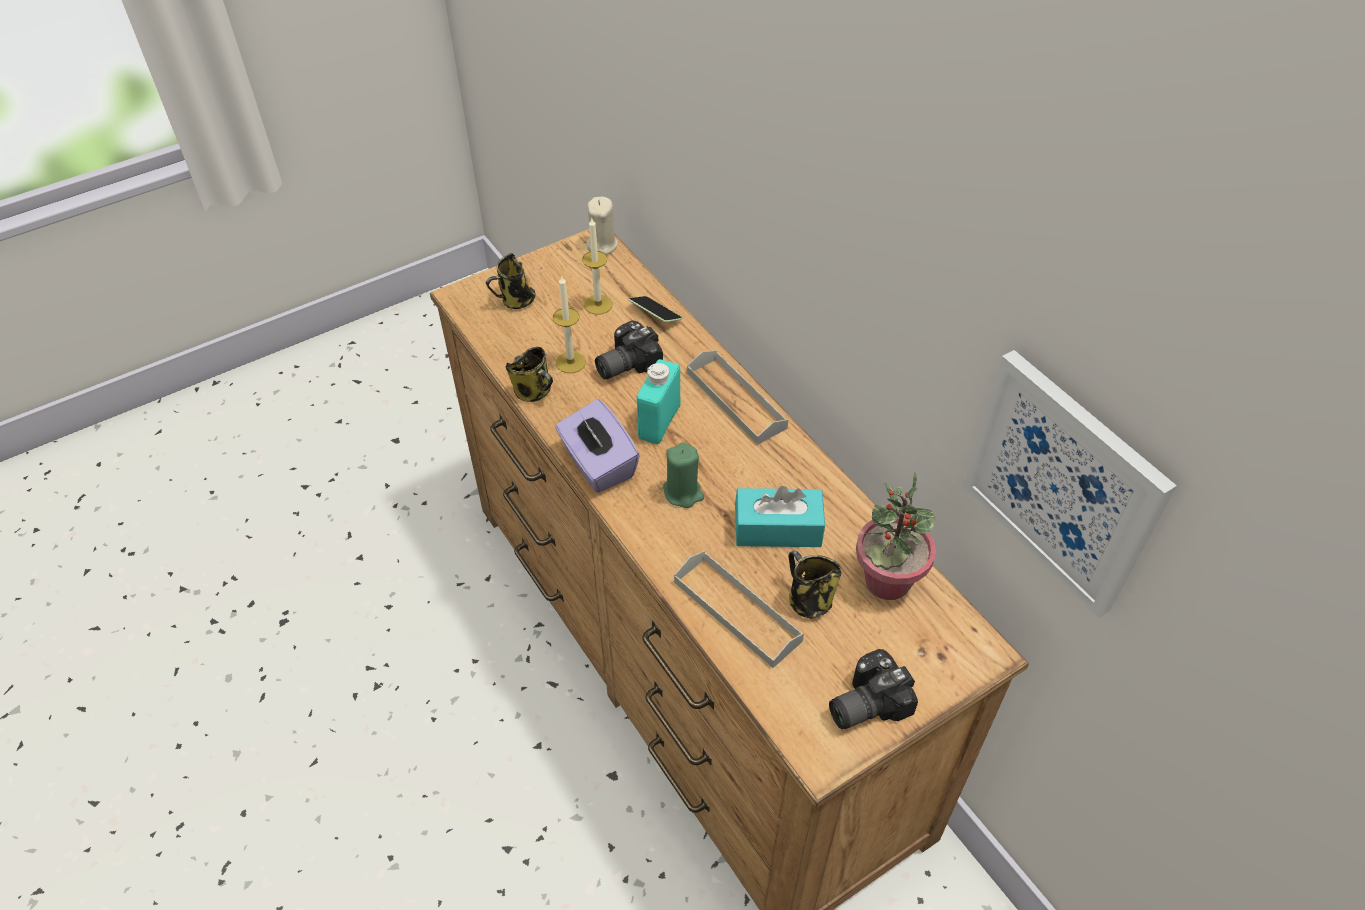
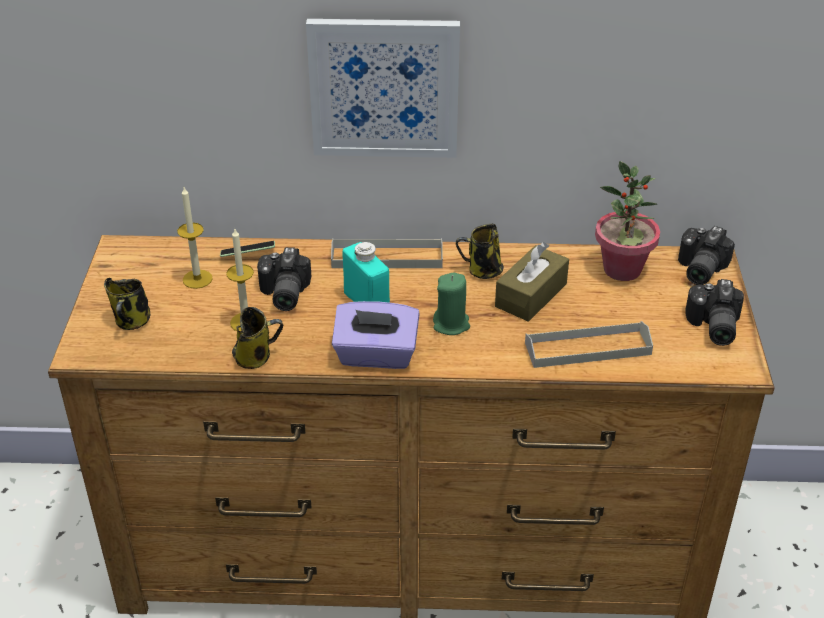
camera: 55 degrees left, 10 degrees down
(602, 244) = (128, 246): beige candle -> none
(778, 528) = (531, 295): turquoise tissue box -> brown tissue box
(808, 600) = (607, 311): mug -> mug (482, 271)
(952, 646) = (698, 269): none -> camera
(1063, 482) = (722, 88): picture -> picture (384, 87)

